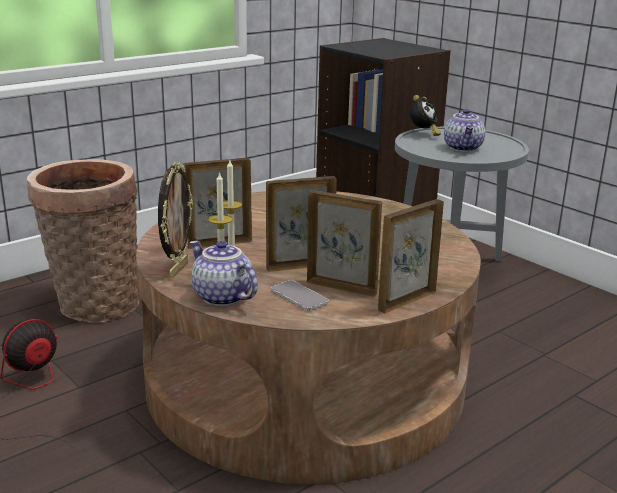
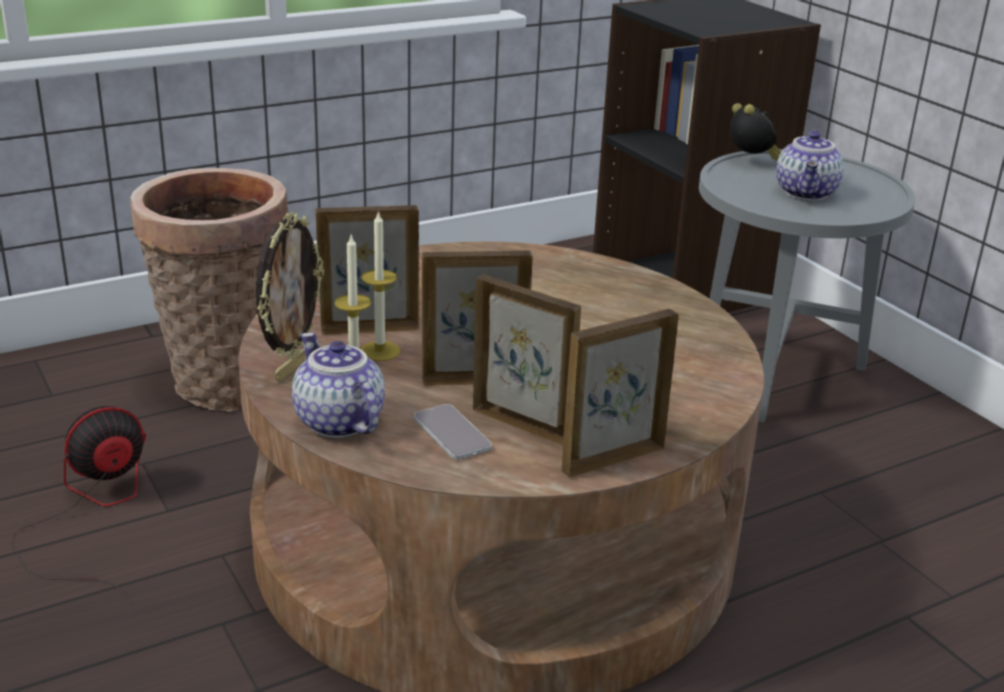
camera: 10 degrees right, 5 degrees up
(423, 133) = (752, 160): alarm clock -> alarm clock turned 60 degrees counterclockwise

